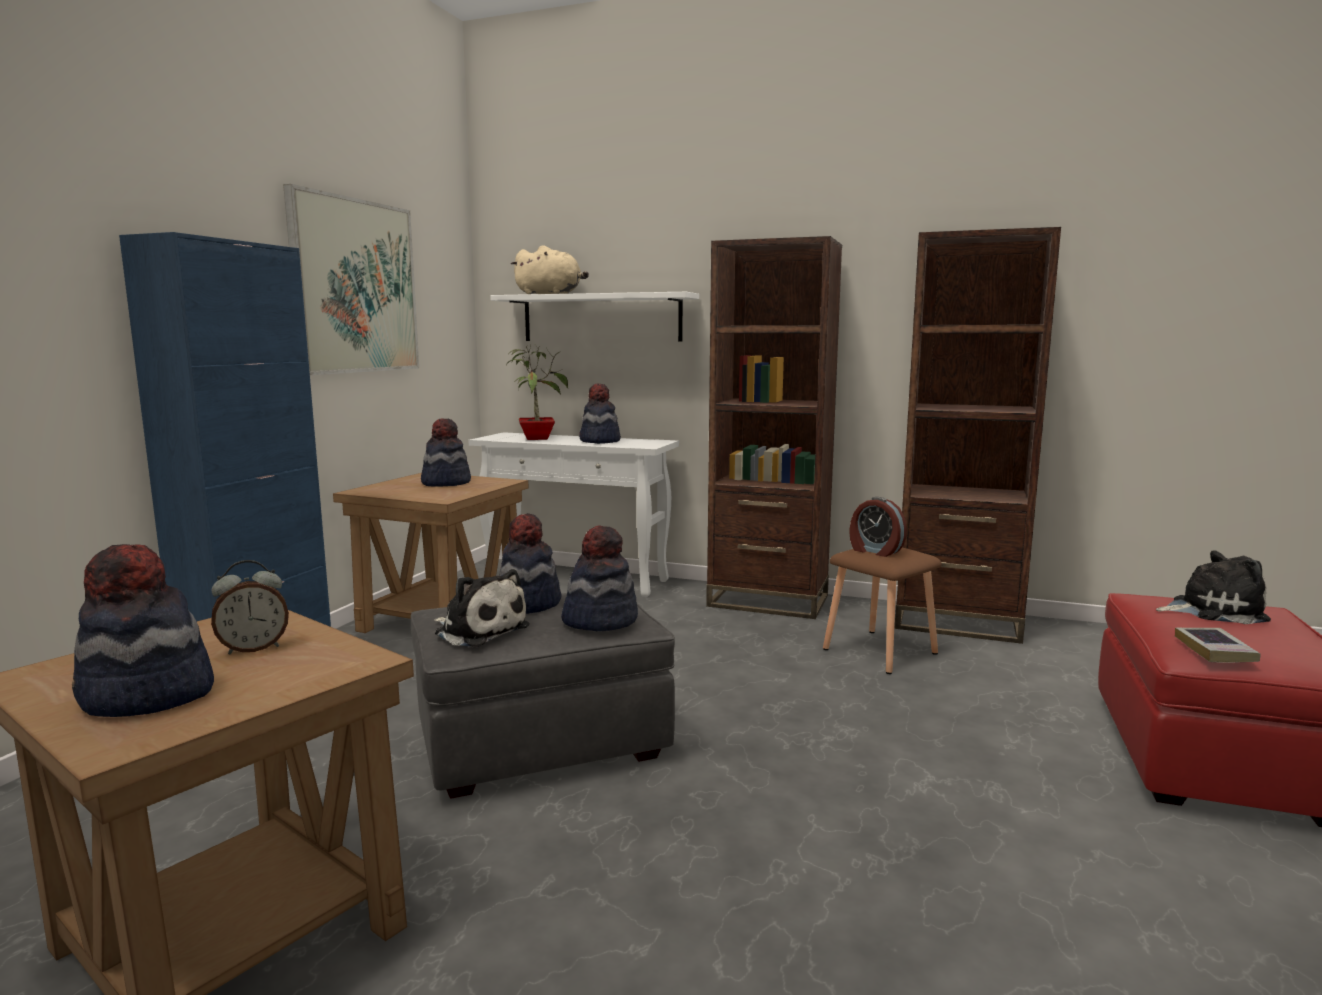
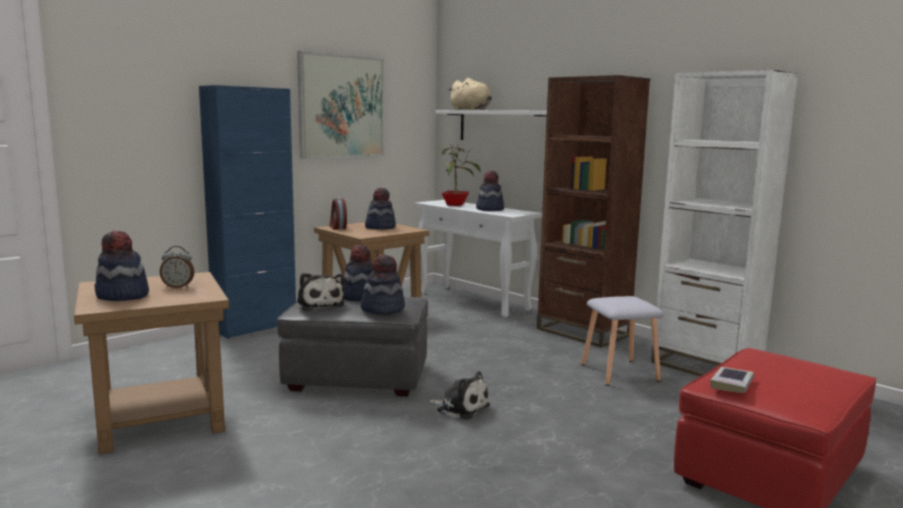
camera: 25 degrees right, 0 degrees up
(875, 551) = (616, 300): alarm clock -> alarm clock (337, 227)
(881, 651) = (621, 373): brown stool -> grey stool
(957, 622) = (706, 366): brown bookcase -> white bookcase
(1212, 610) = (792, 366): plush toy -> plush toy (460, 408)

